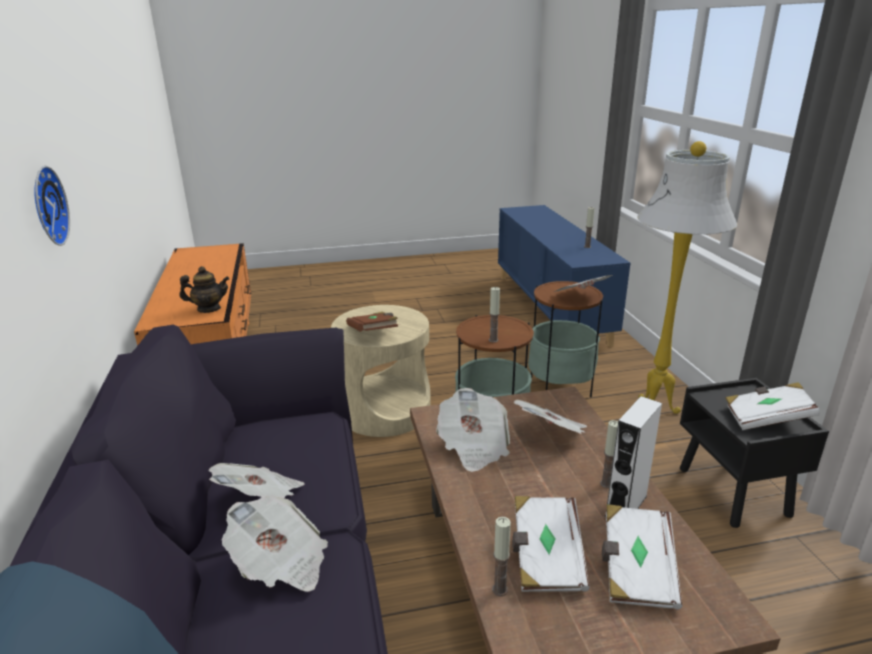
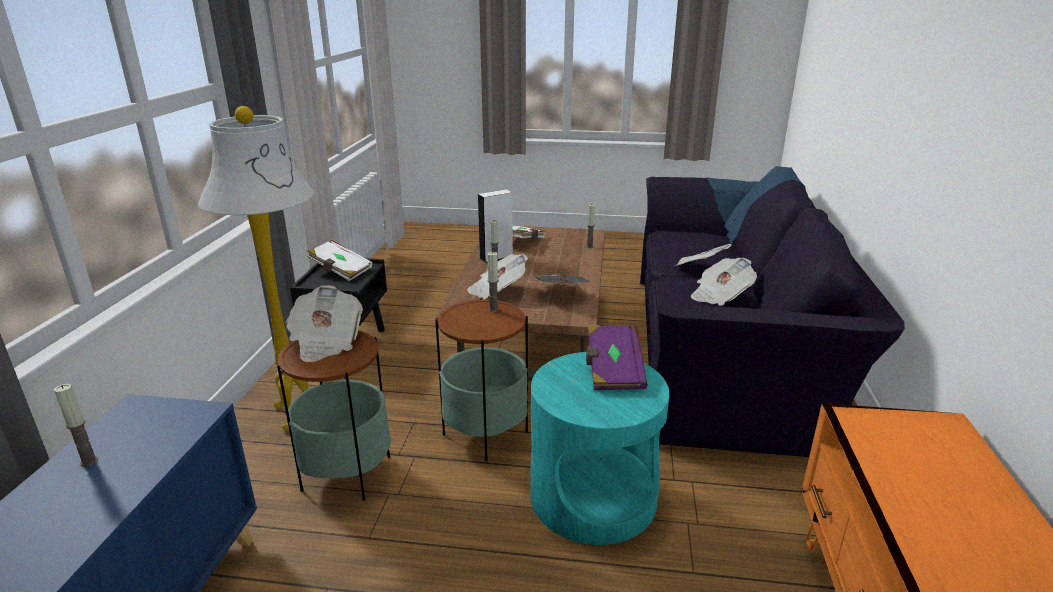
camera: 160 degrees left, 0 degrees up
(46, 206) = (974, 152): wall clock -> none
(209, 309) = (876, 439): teapot -> none
(373, 333) = (613, 371): brown book -> purple book
(385, 410) = (593, 497): beige side table -> turquoise side table
(545, 558) = (559, 250): white book -> none

